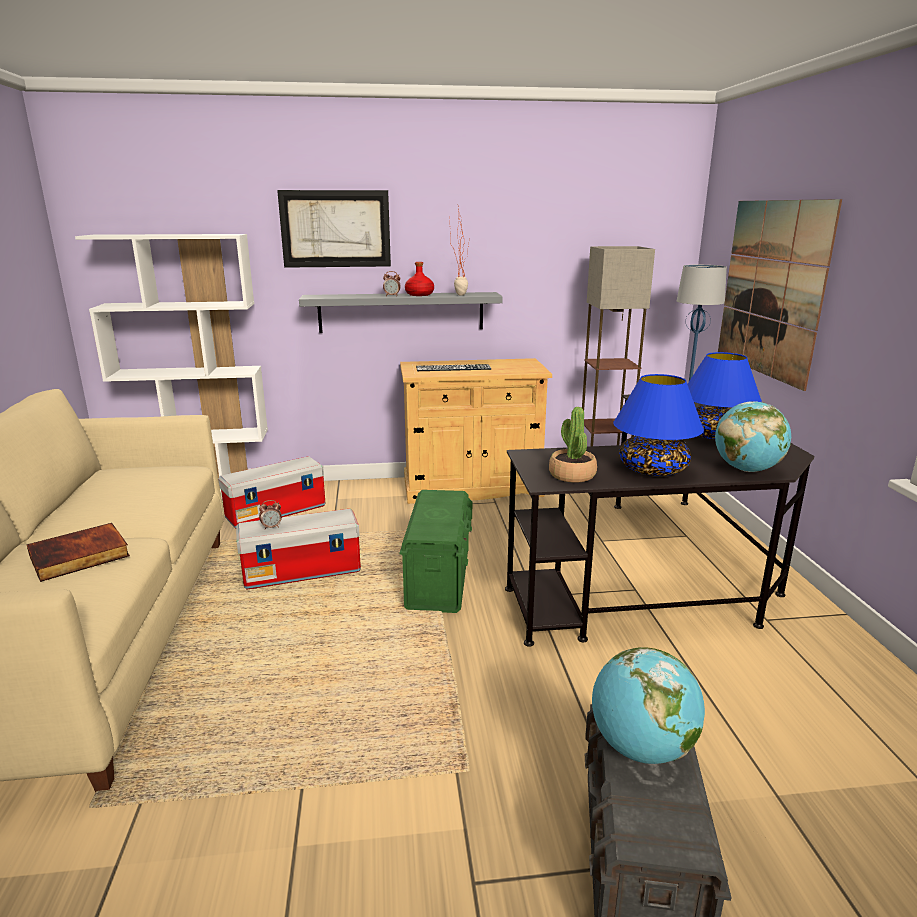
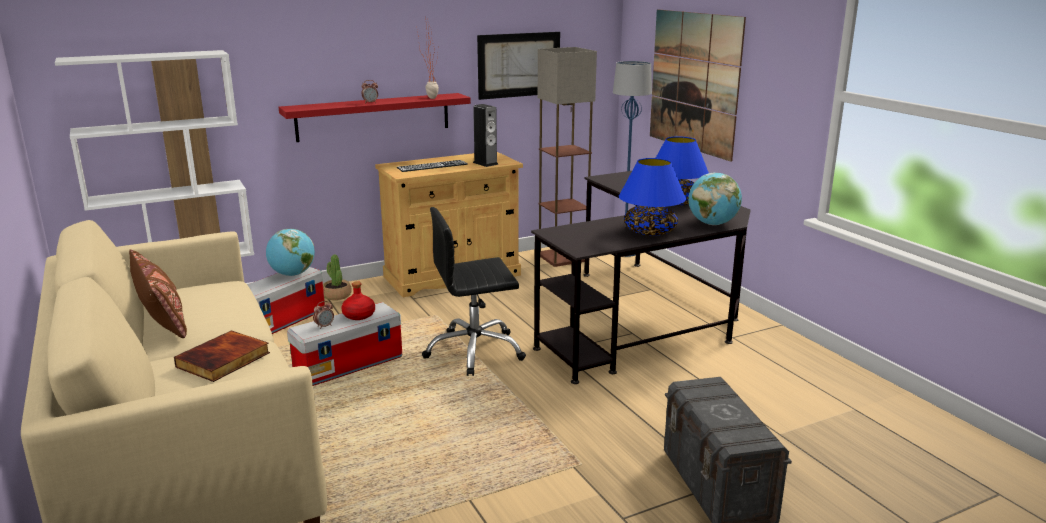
camera: 20 degrees left, 0 degrees up
(85, 498) = (161, 319): none -> brown pillow
(335, 229) = (309, 41): picture -> picture (519, 65)
(401, 312) = (373, 117): grey shelf -> red shelf
(419, 295) = (394, 100): red bottle -> red bottle (359, 315)
(439, 579) = (474, 351): green storage box -> black office chair
(511, 370) = (485, 163): none -> speaker
(572, 475) = (596, 242): potted plant -> potted plant (336, 295)
(641, 748) = (713, 404): globe -> globe (292, 274)

